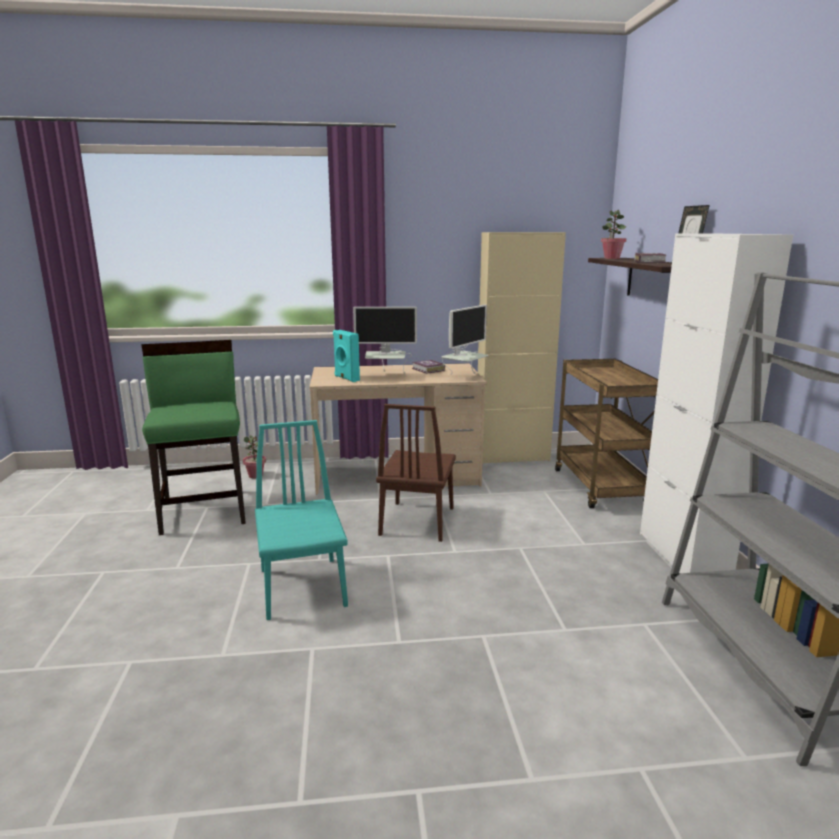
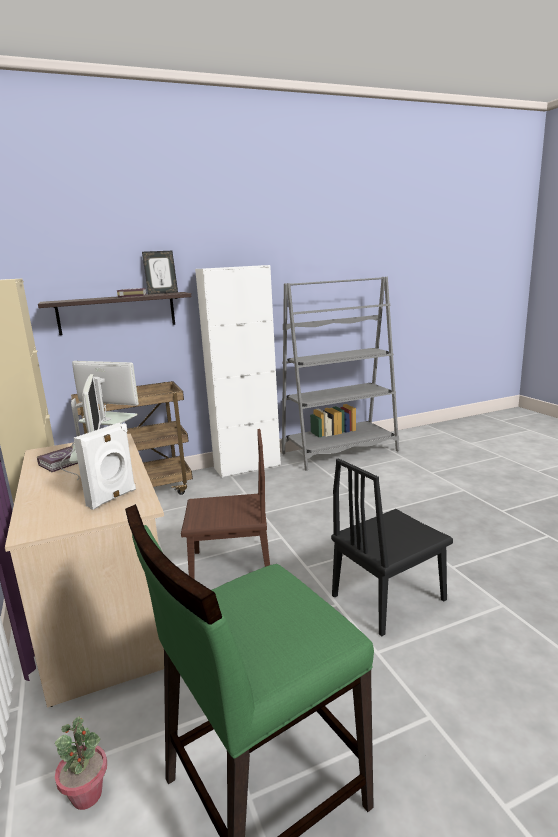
camera: 105 degrees left, 0 degrees up
(302, 587) = (388, 597): turquoise chair -> black chair
(346, 378) = (112, 498): turquoise speaker -> white speaker
(611, 258) = (62, 301): potted plant -> none

